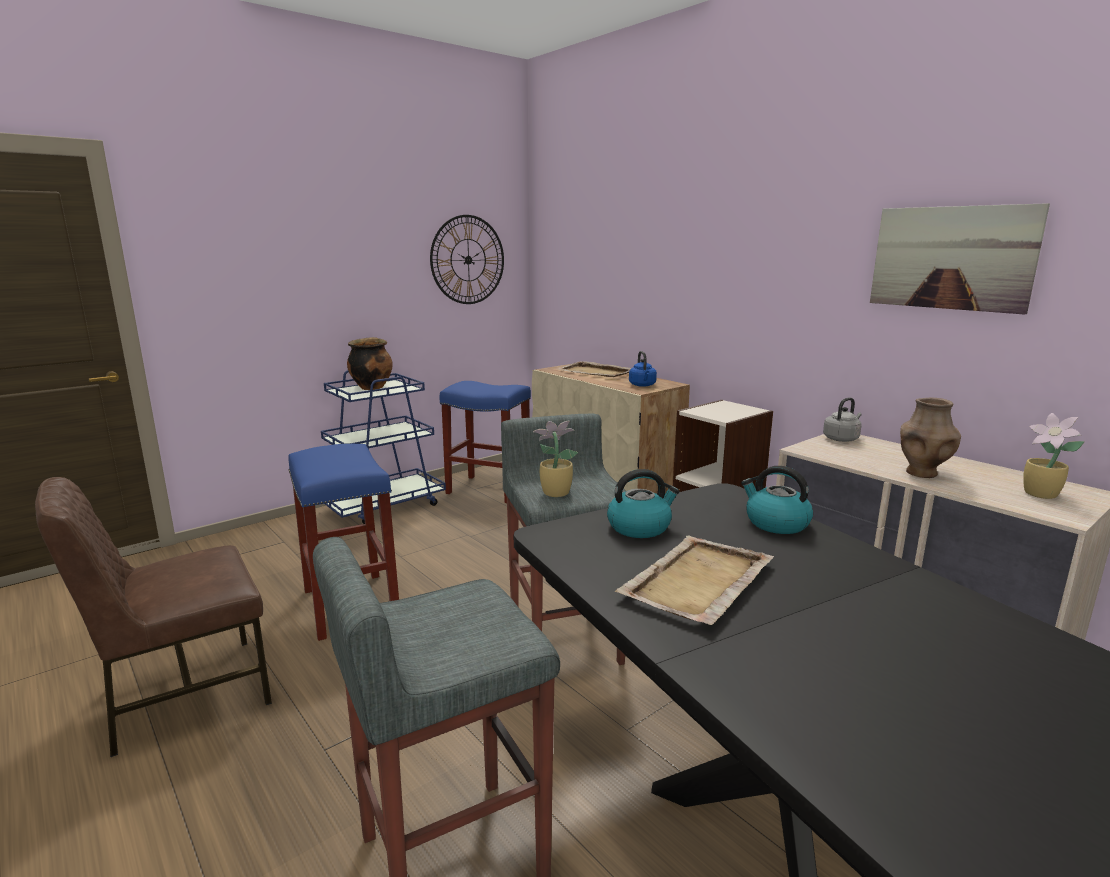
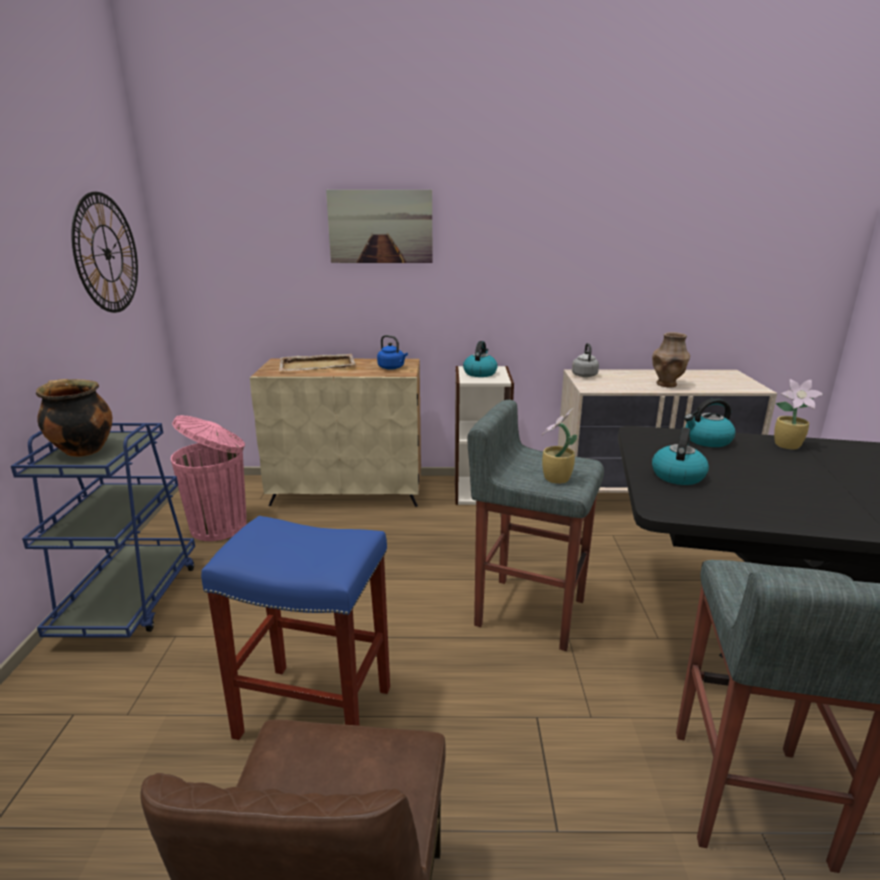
camera: 50 degrees left, 5 degrees up
(490, 489) = (221, 526): blue stool -> pink trash can
(696, 582) = (785, 492): beige tray -> none
(723, 409) = (480, 373): none -> kettle
(951, 258) = (635, 234): picture -> picture (380, 226)
(1041, 495) = (724, 380): potted plant -> potted plant (788, 446)

